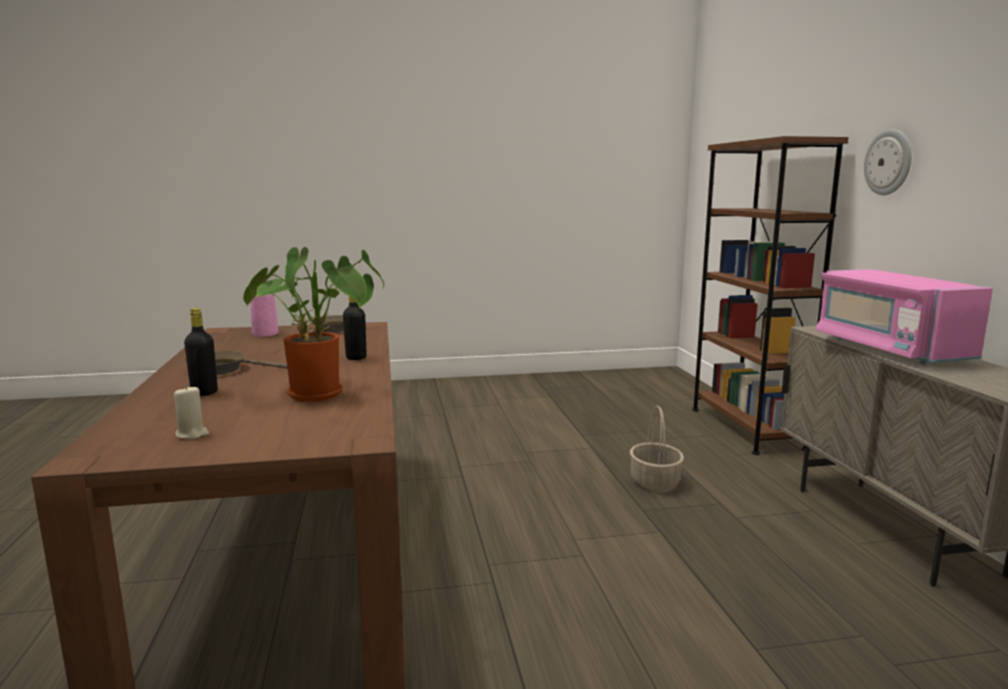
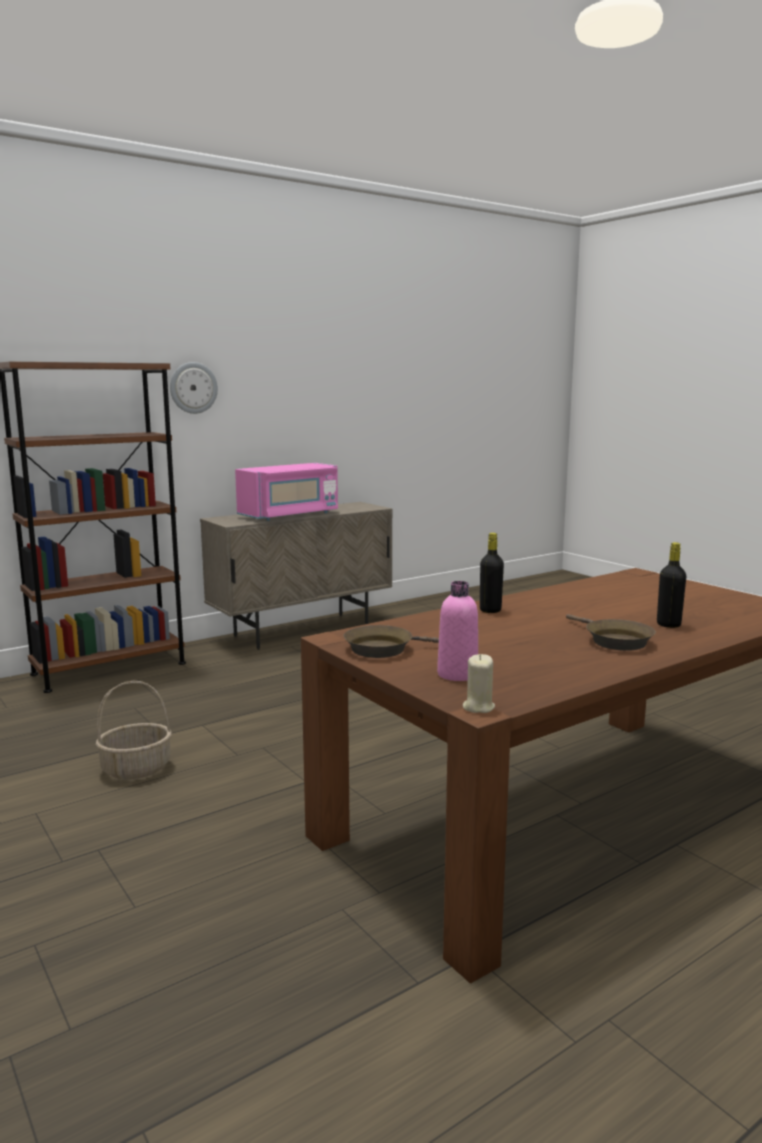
camera: 115 degrees left, 0 degrees up
(192, 434) = (719, 602): beige candle -> beige candle (478, 707)
(322, 394) = (596, 596): potted plant -> none
(654, 481) = (275, 691): basket -> basket (136, 769)

